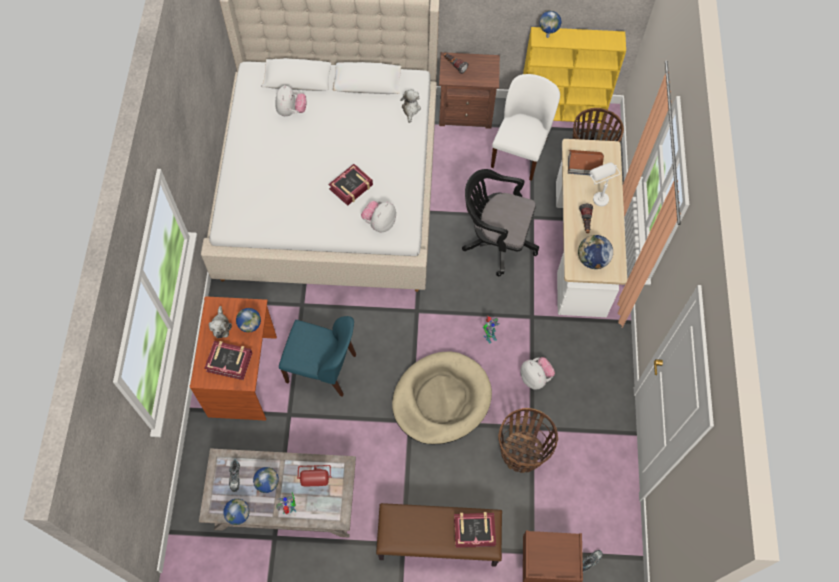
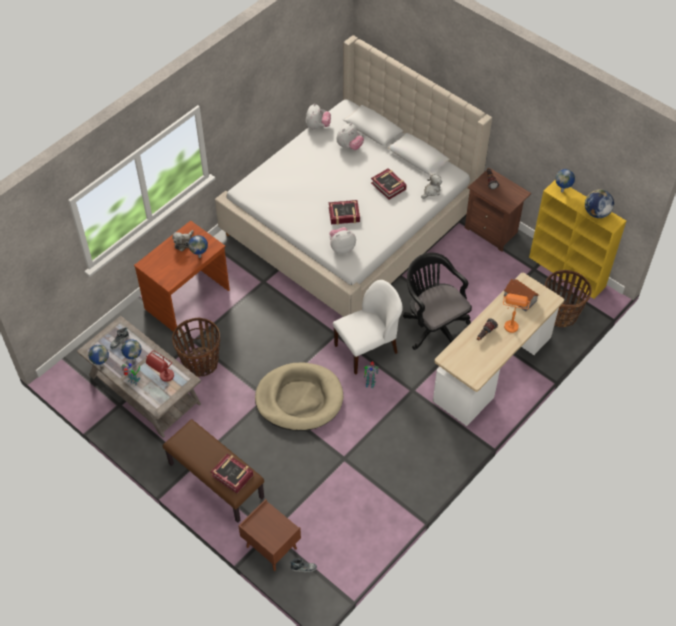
camera: 40 degrees right, 10 degrees down
(229, 361) = (169, 266): book -> book (388, 186)
(323, 368) = (240, 328): blue chair -> none
(519, 152) = (508, 280): white chair -> white chair (367, 349)
(522, 452) = (322, 469): basket -> basket (200, 363)
(535, 378) = (377, 430): plush toy -> plush toy (317, 126)
(592, 260) = (465, 360): globe -> globe (596, 213)
(597, 195) = (511, 323): white table lamp -> orange table lamp

